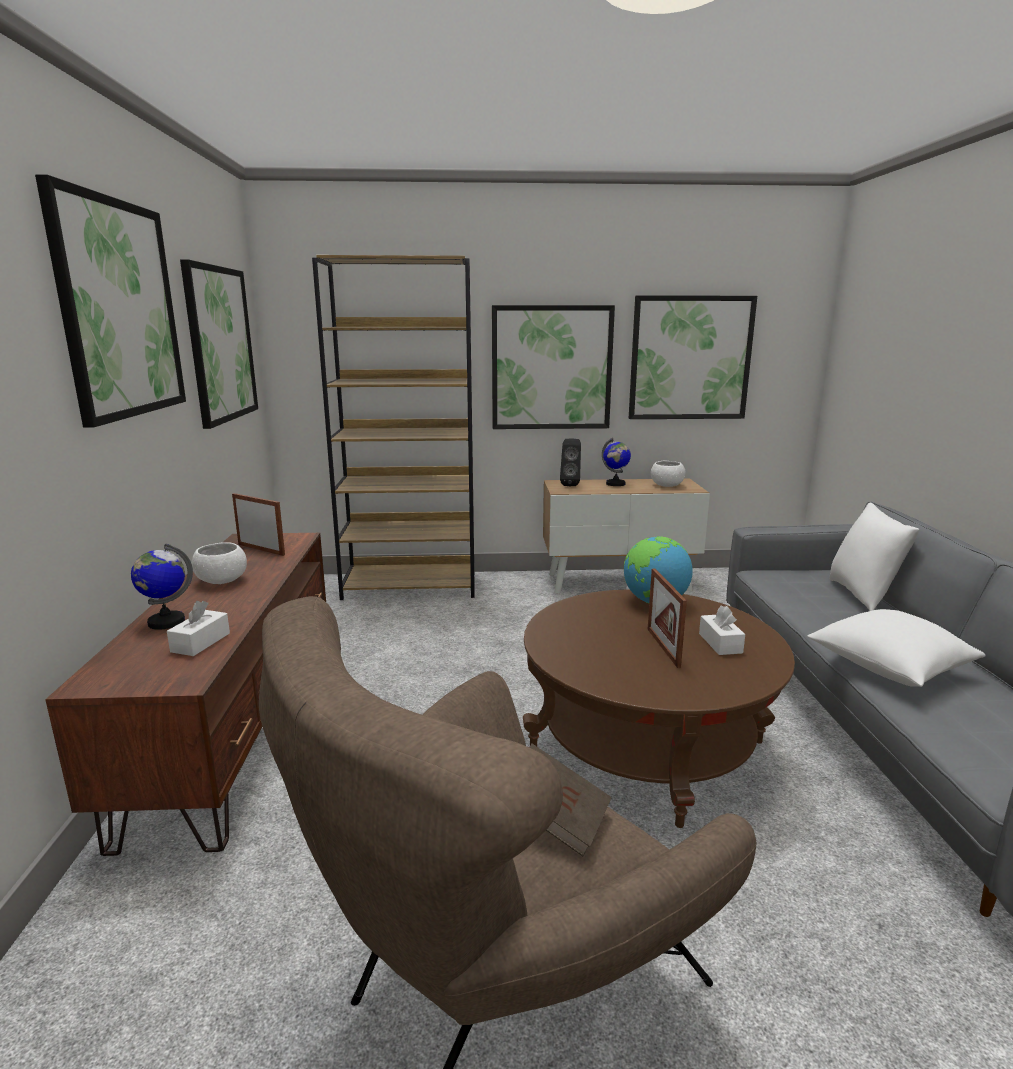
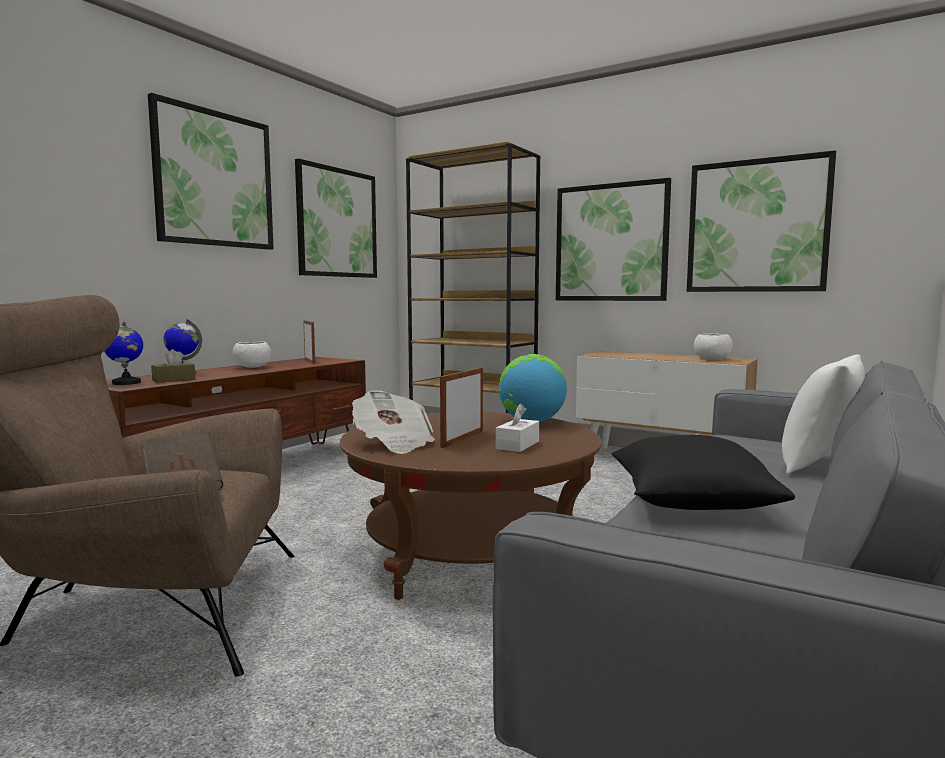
camera: 35 degrees right, 10 degrees down
(200, 642) = (174, 380): white tissue box -> brown tissue box
(570, 485) = (614, 353): black speaker -> none
(615, 484) = (660, 355): globe -> globe (126, 383)
(630, 675) = (393, 443): none -> newspaper
(888, 667) = (691, 502): white pillow -> black pillow

